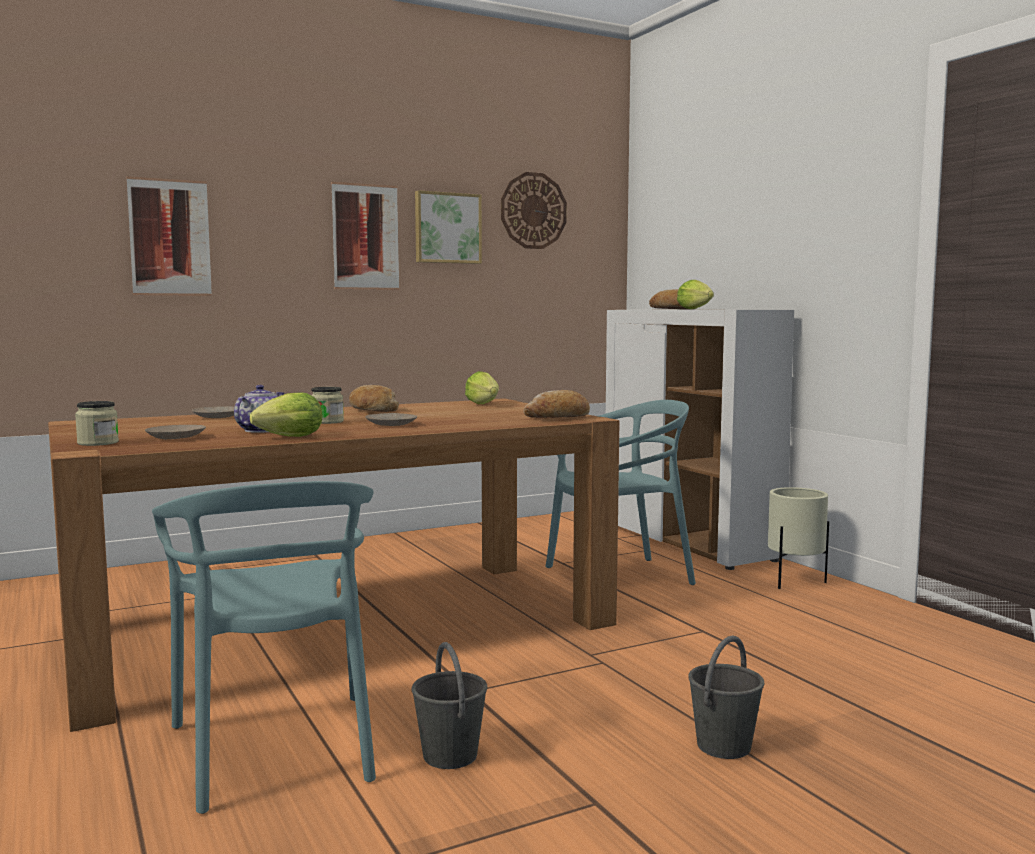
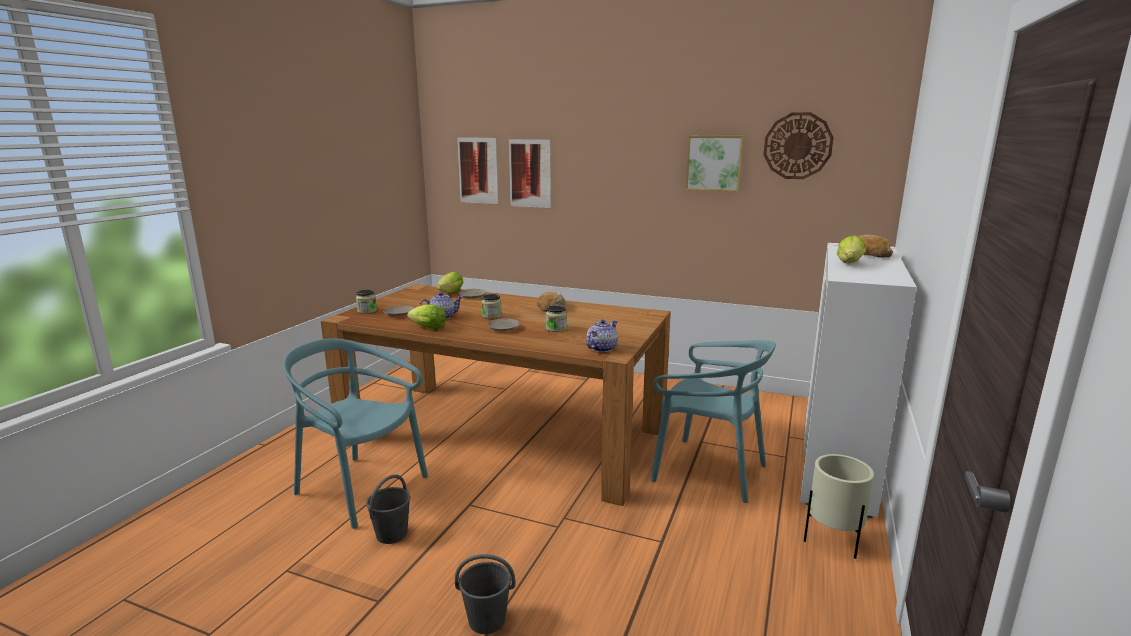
camera: 50 degrees right, 10 degrees up
(277, 748) = (360, 488): turquoise chair -> turquoise chair turned 90 degrees clockwise
(365, 237) = (649, 171): picture -> picture (478, 170)
(452, 417) = (556, 329): none -> jar
(484, 405) = (626, 317): lettuce -> lettuce (449, 293)
(557, 417) = (601, 348): bread -> teapot

